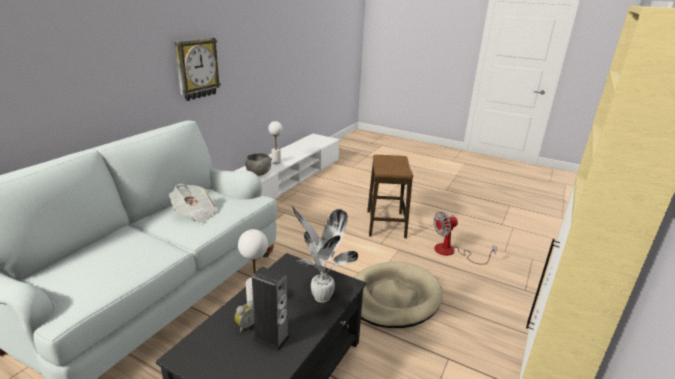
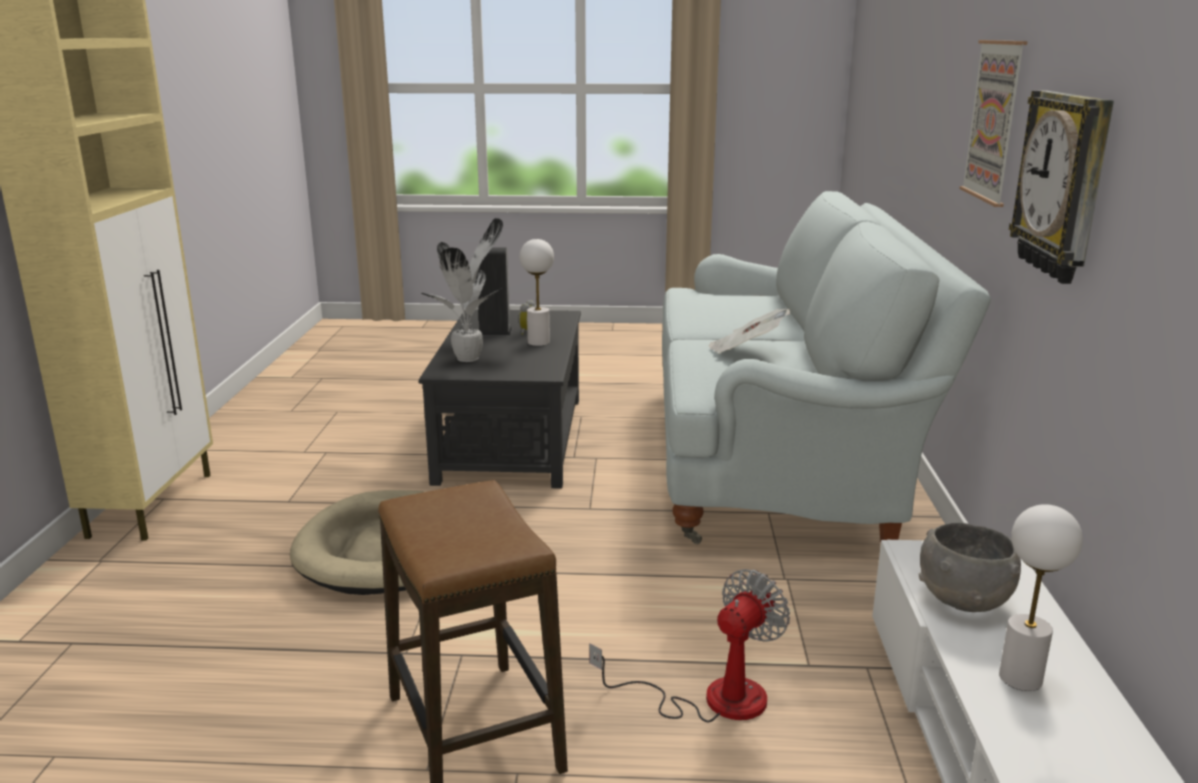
camera: 155 degrees right, 5 degrees down
(129, 63) = (994, 121): none -> picture
(451, 252) = (245, 693): fan -> fan (712, 699)

